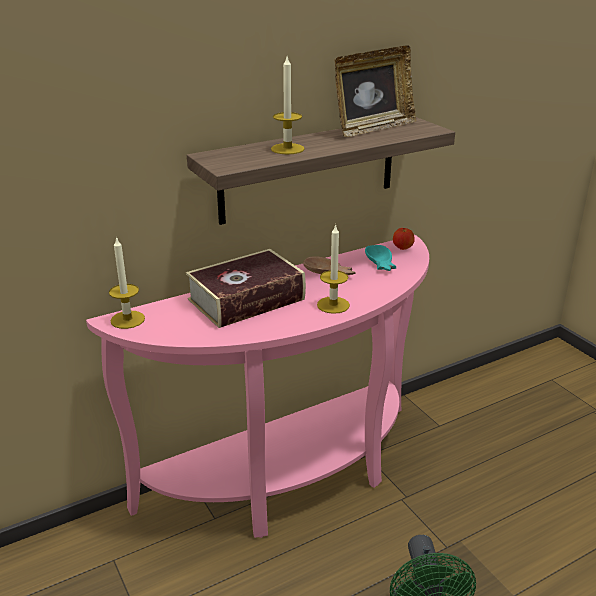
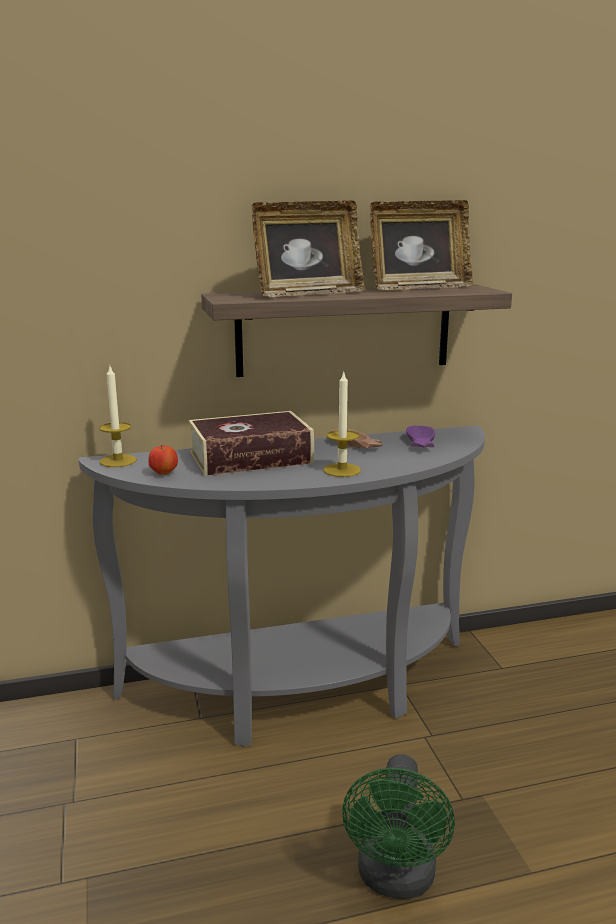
camera: 15 degrees right, 10 degrees down
(287, 149) = (308, 294): candle -> picture frame
(293, 478) = (305, 694): pink console table -> grey console table
(379, 264) = (419, 444): turquoise bowl -> purple bowl
(402, 248) = (455, 434): apple -> apple (164, 473)

